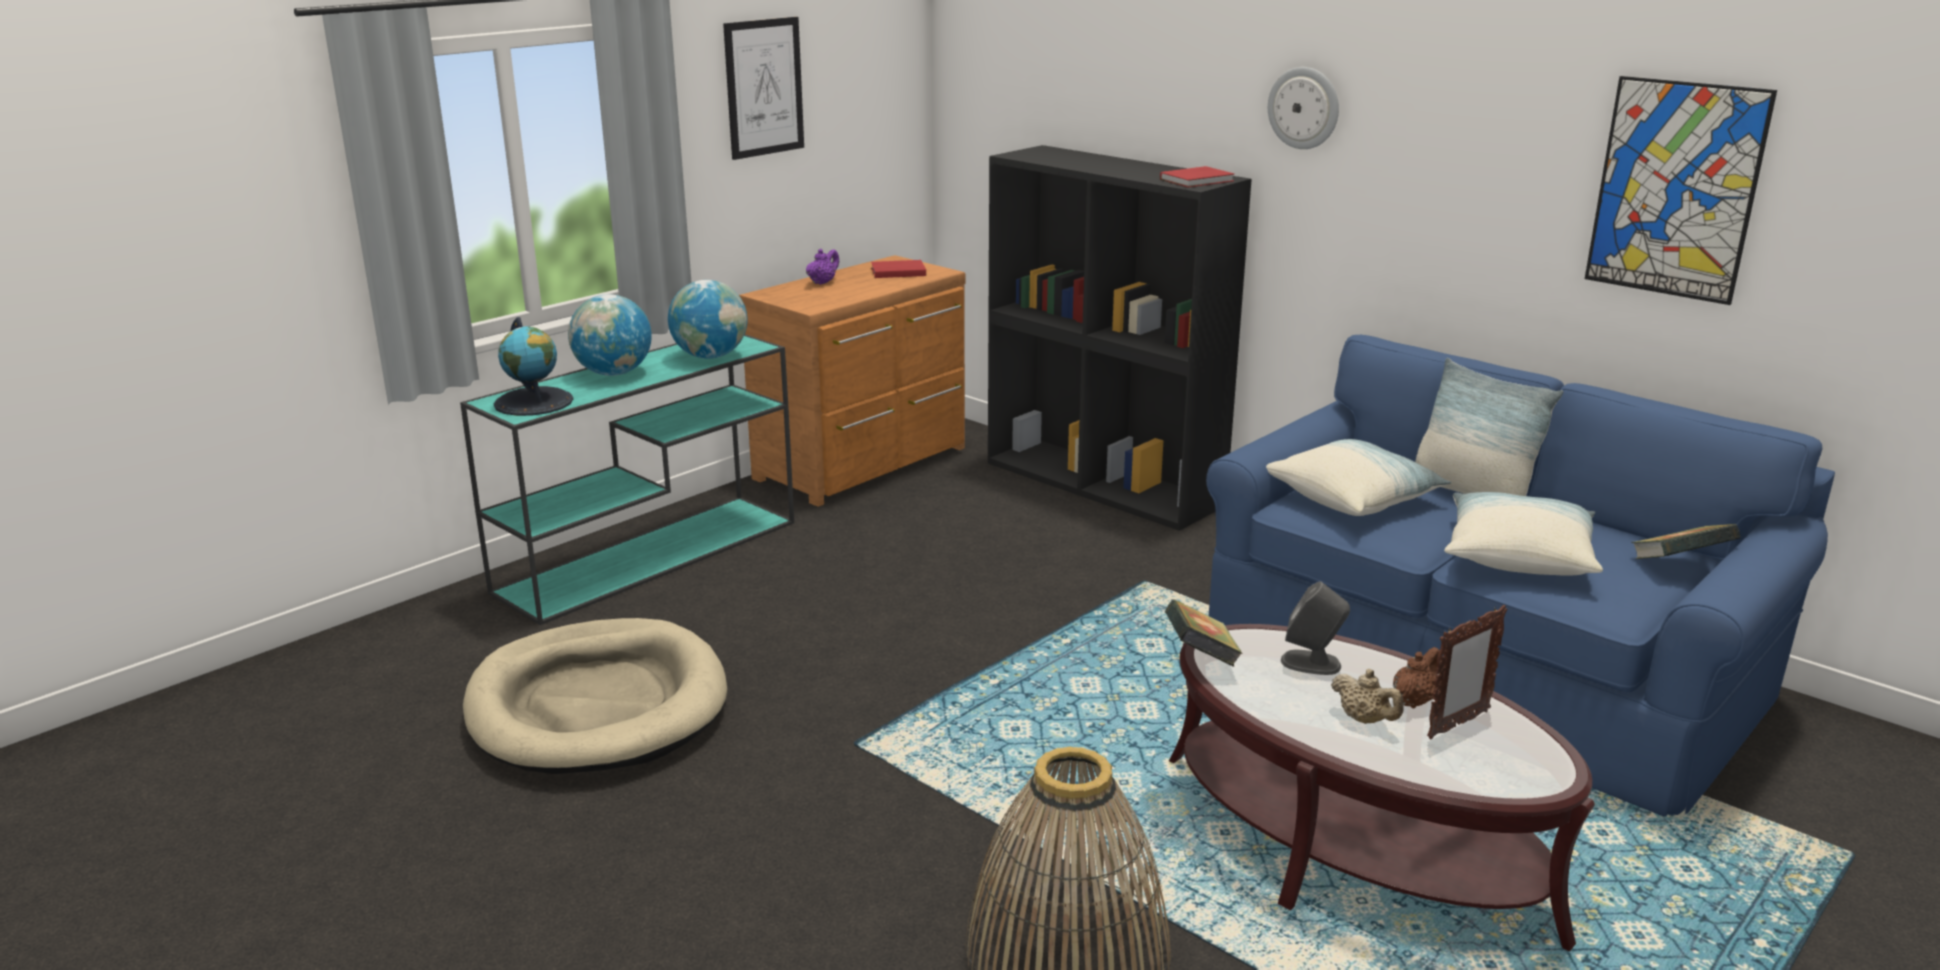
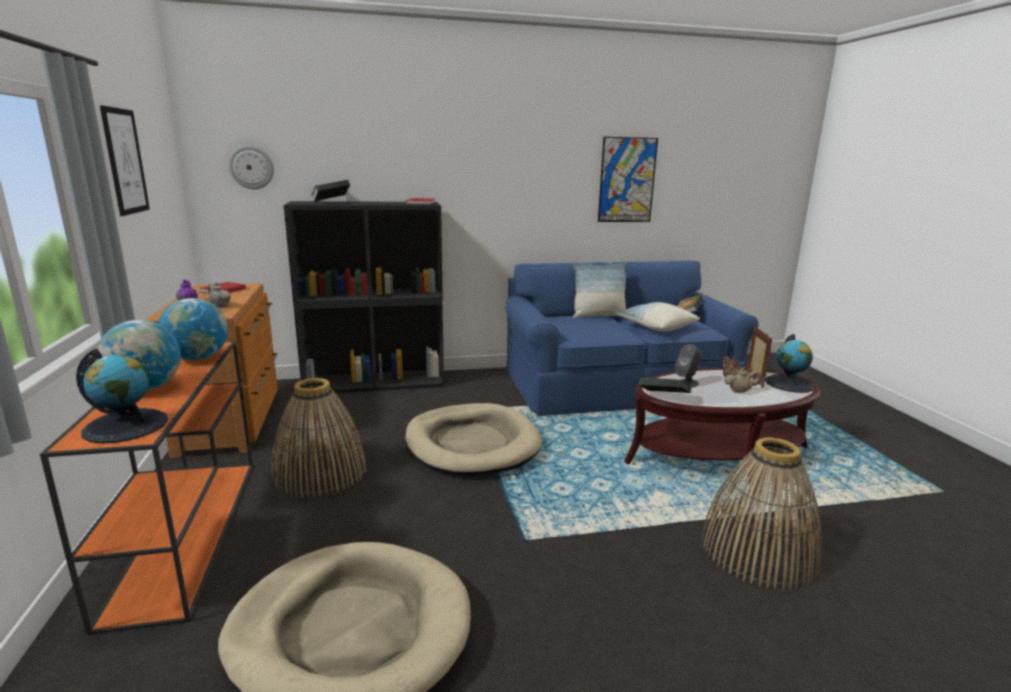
camera: 55 degrees left, 5 degrees down
(651, 555) = (187, 531): turquoise console table -> orange console table
(831, 562) = (320, 472): none -> basket
(838, 295) = (220, 306): none -> beige teapot
(1039, 621) = (472, 444): none -> beige dog bed
(1081, 156) = (331, 202): none -> book
(1304, 108) = (461, 163): wall clock -> wall clock (251, 167)
(1353, 498) = (578, 328): pillow -> none
(1511, 765) = (789, 383): none -> globe

